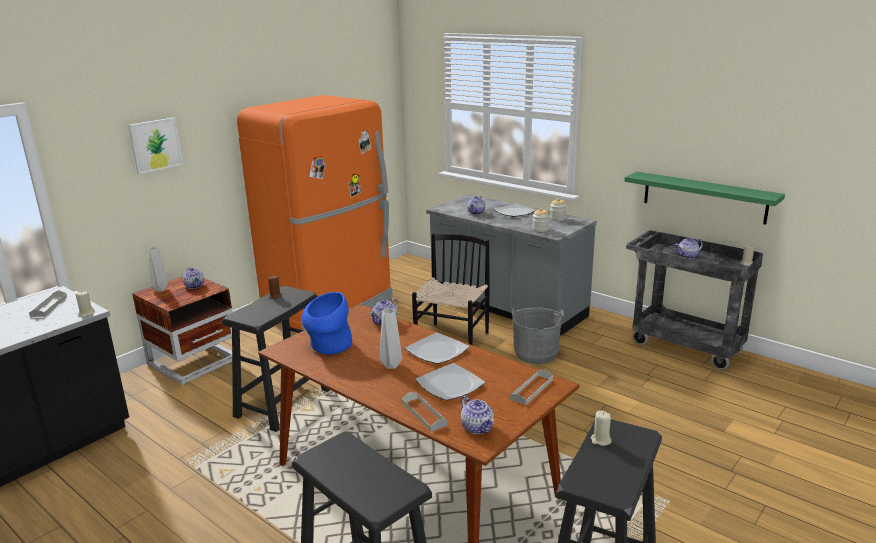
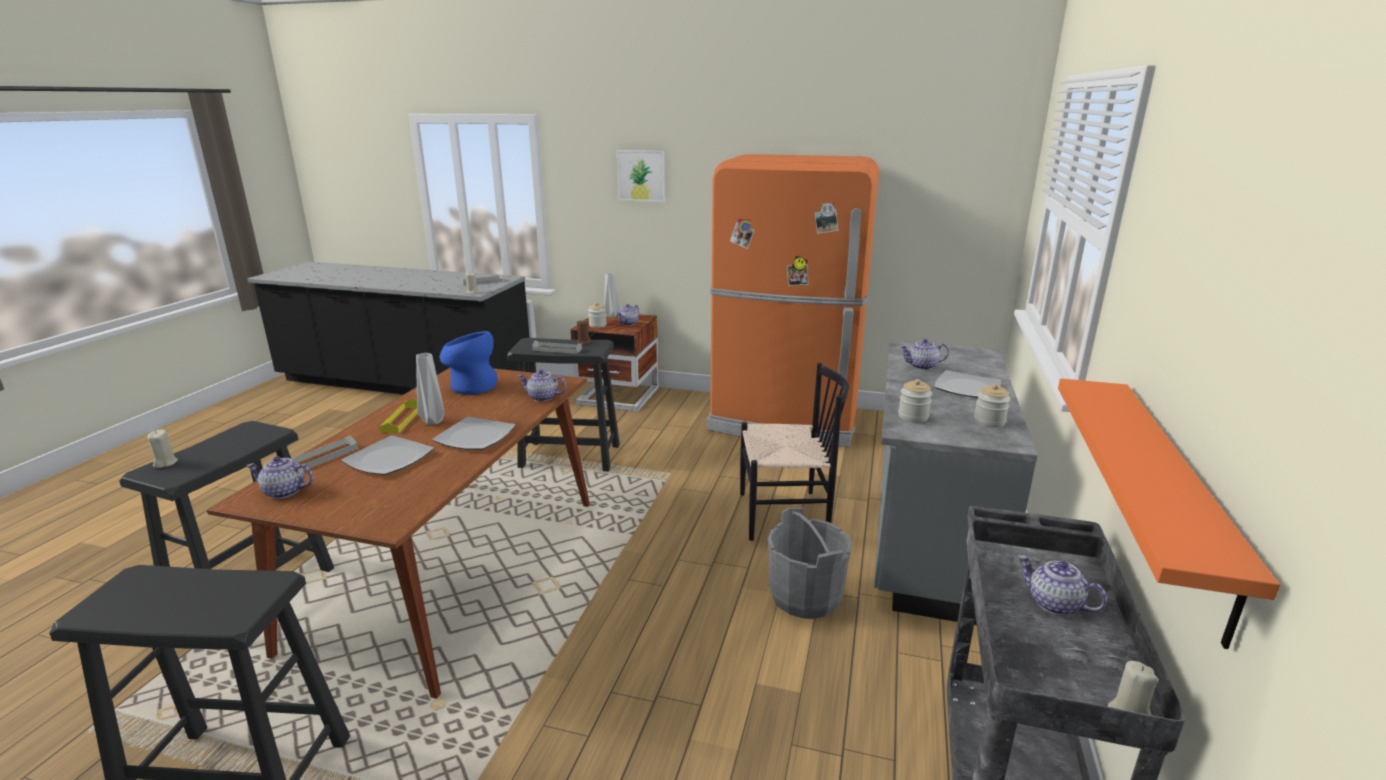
camera: 65 degrees right, 0 degrees up
(178, 298) = (597, 325): none -> jar
(373, 378) = (402, 419): none -> yellow tray
(477, 427) = (284, 492): teapot -> teapot turned 60 degrees clockwise
(531, 389) = (377, 510): grey tray -> grey tray (557, 349)
(600, 440) = (233, 582): beige candle -> beige candle (165, 463)
(704, 197) = (1173, 497): green shelf -> orange shelf

